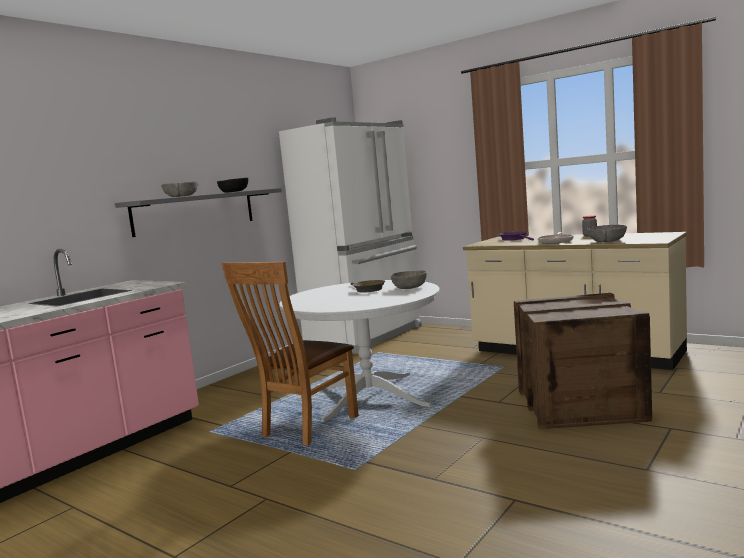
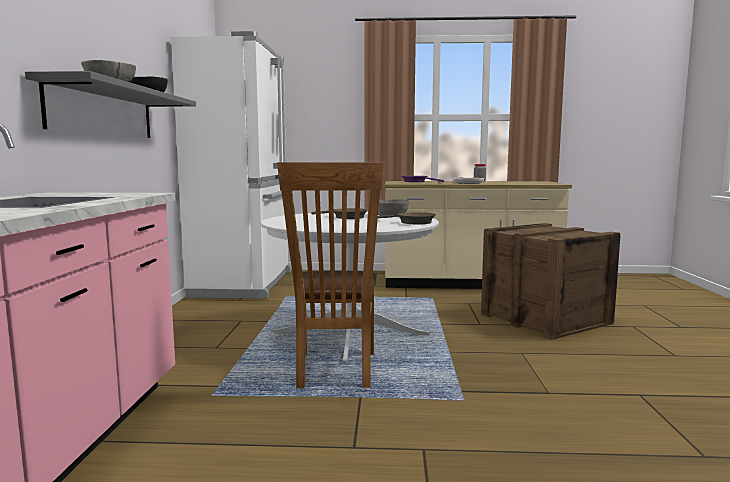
camera: 35 degrees left, 0 degrees up
(395, 299) = (412, 222): none -> brown frying pan
(607, 241) = (514, 183): grey bowl -> none

